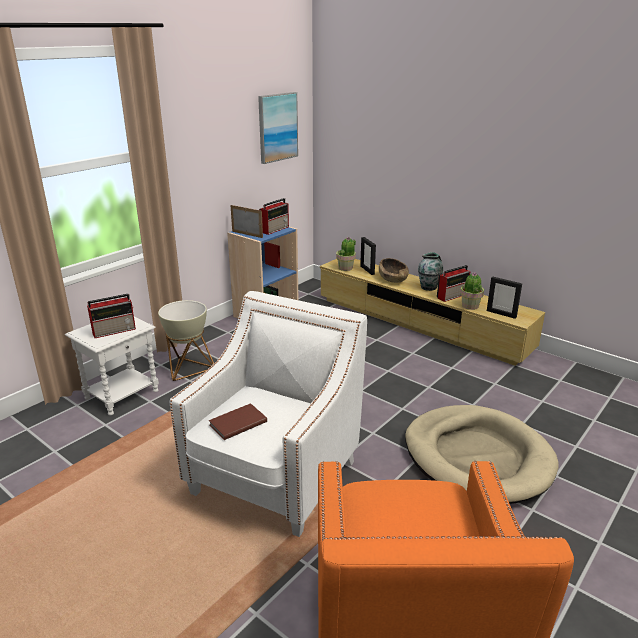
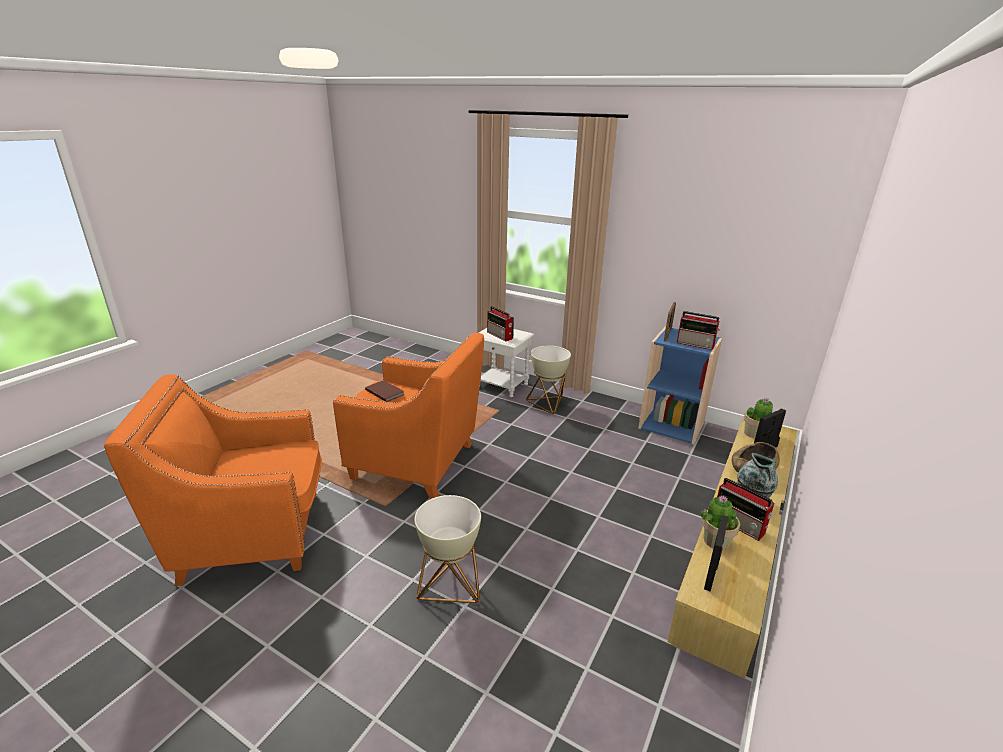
camera: 80 degrees right, 0 degrees up
(275, 476) = (415, 462): white armchair -> orange armchair
(277, 127) = (778, 243): picture -> none
(477, 457) = (450, 586): beige dog bed -> planter

